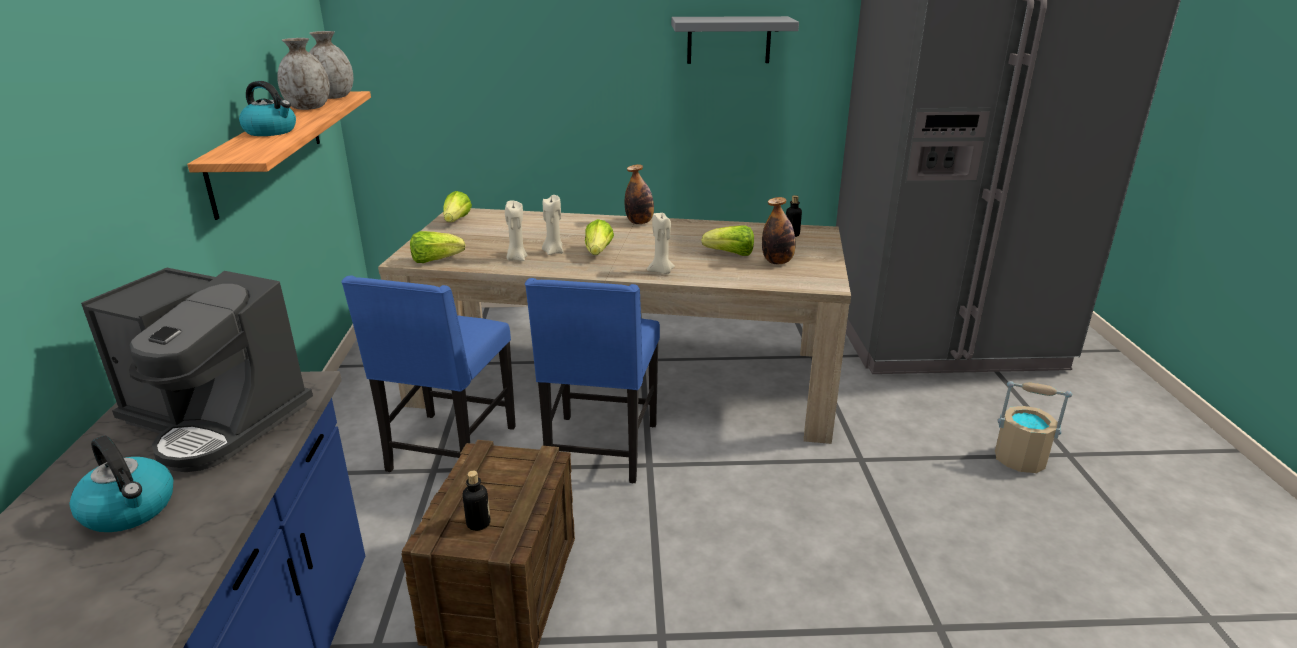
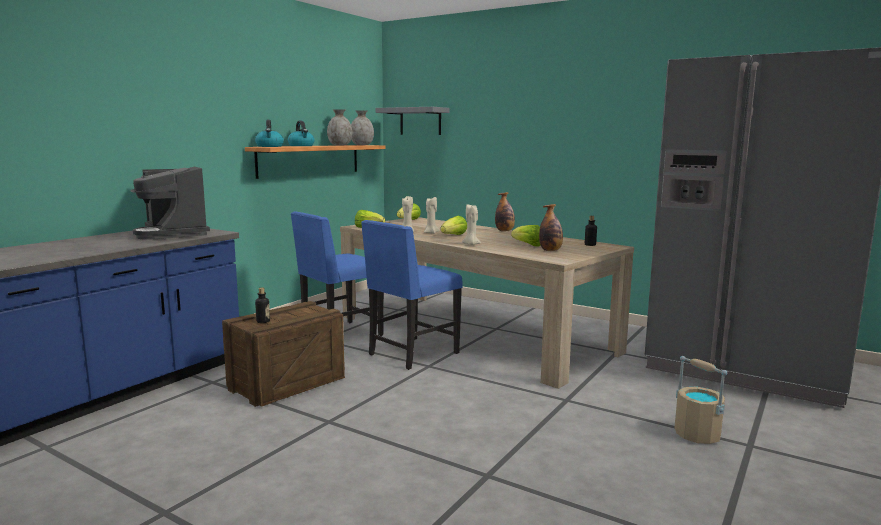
camera: 35 degrees right, 15 degrees down
(130, 510) = (108, 242): kettle -> kettle (269, 146)
(729, 40) = (600, 123): grey shelf -> grey shelf (420, 121)

